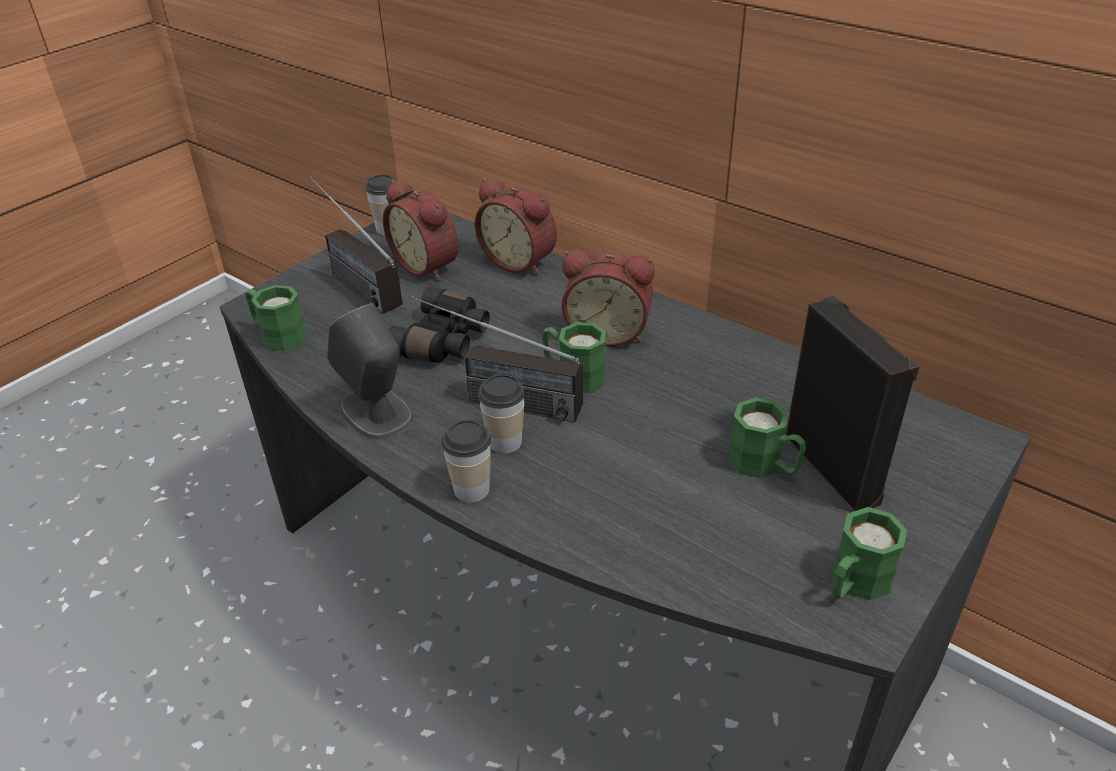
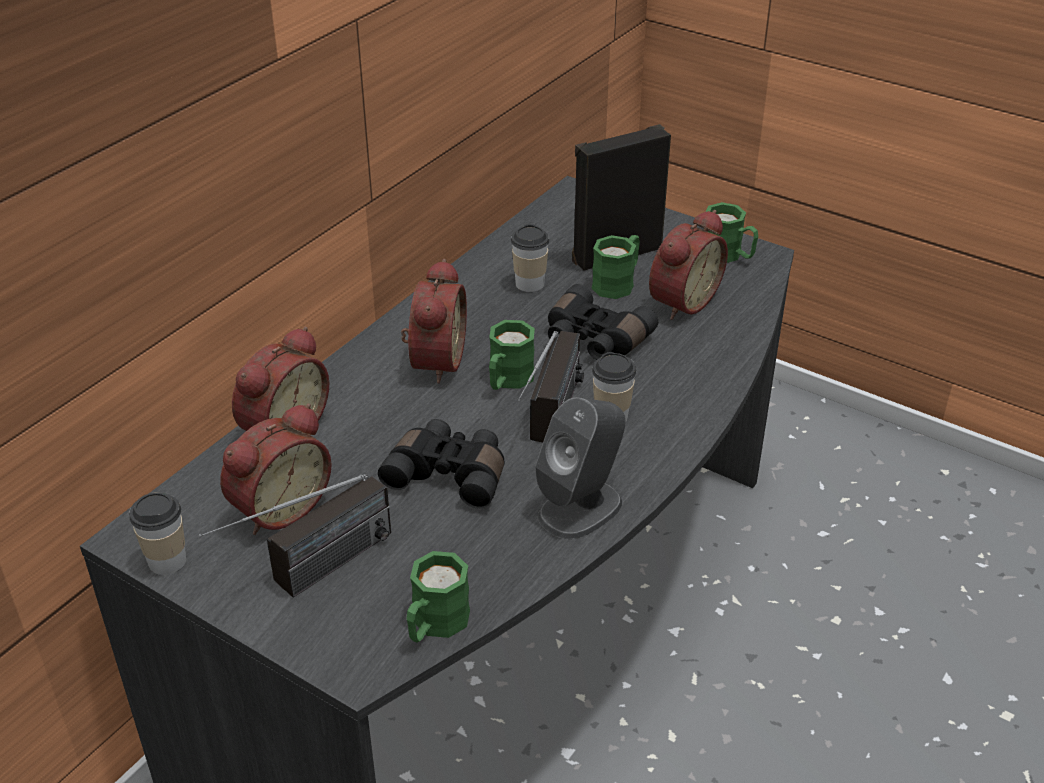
camera: 95 degrees left, 0 degrees up
(471, 489) = (678, 432): cup -> cup (529, 284)
(643, 437) = (594, 339): none -> black binoculars
(729, 518) = (680, 301): none -> alarm clock

